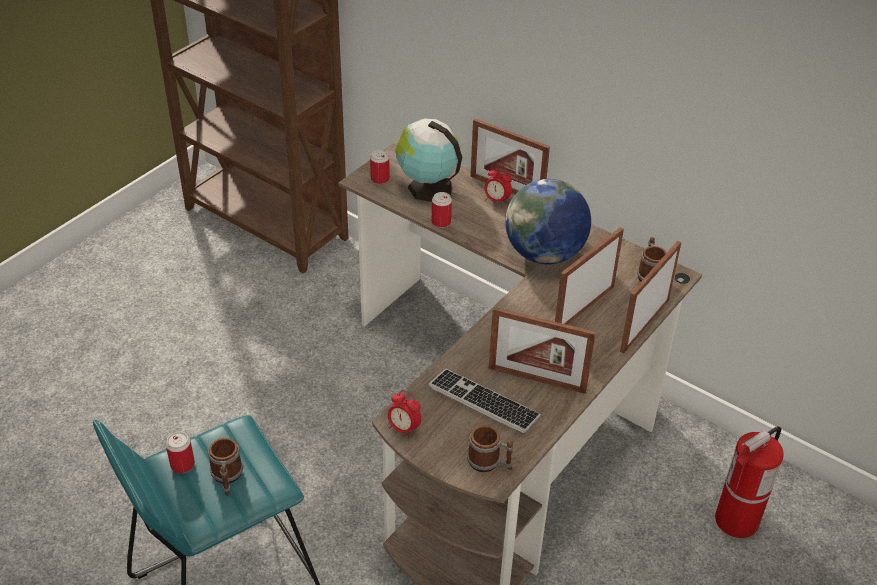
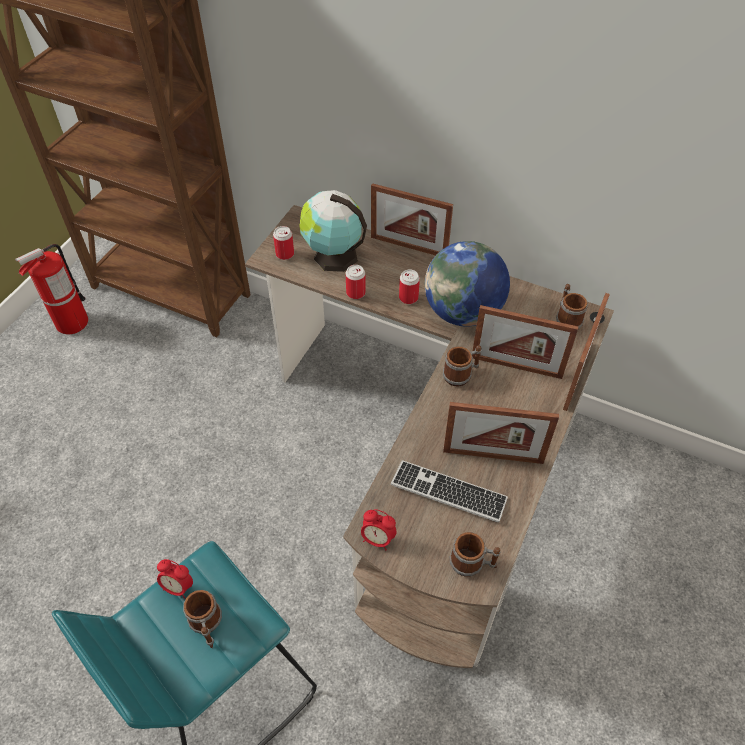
camera: 10 degrees left, 10 degrees up
(182, 465) = (157, 618): can -> can (408, 298)
(496, 200) = (402, 260): alarm clock -> alarm clock (178, 587)
(526, 307) = (461, 374): none -> mug
(584, 308) = (516, 367): picture frame -> picture frame turned 105 degrees counterclockwise
(736, 521) = (657, 520): fire extinguisher -> fire extinguisher (71, 323)

